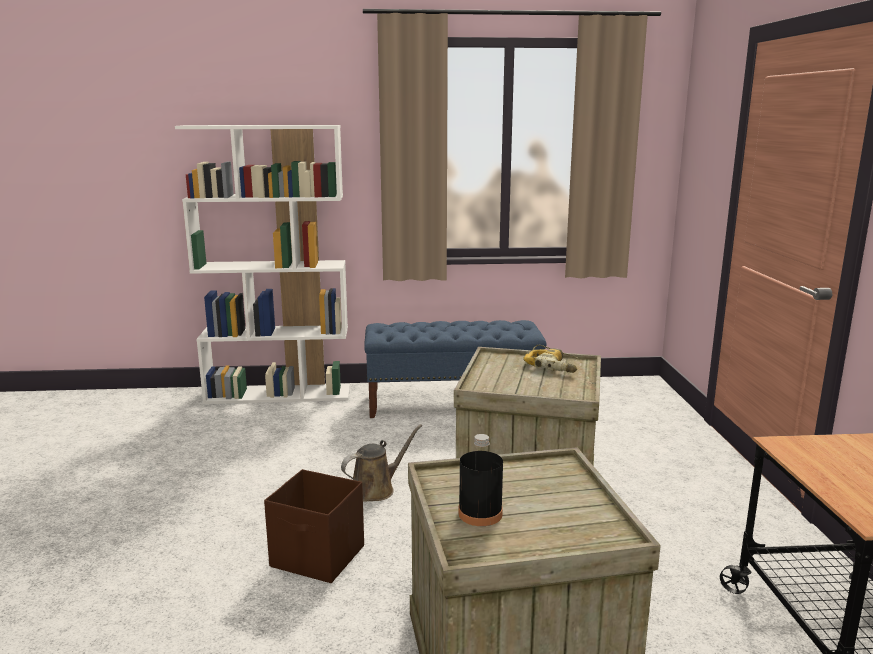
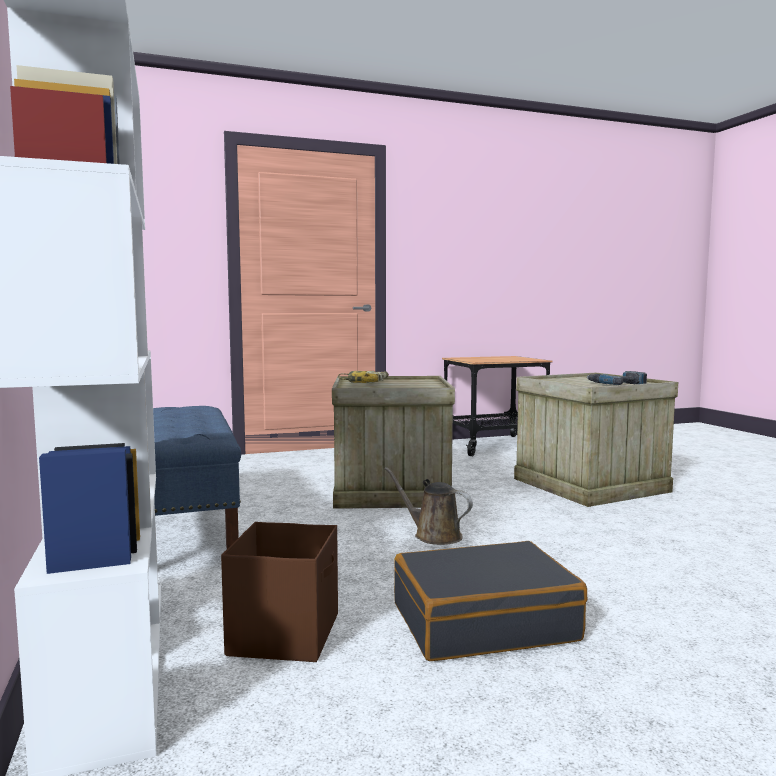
camera: 105 degrees left, 10 degrees down
(220, 478) = (483, 621): none -> black suitcase
(318, 557) = (568, 539): brown storage box -> brown storage box (286, 634)
(480, 514) = (617, 384): black bottle -> power drill

